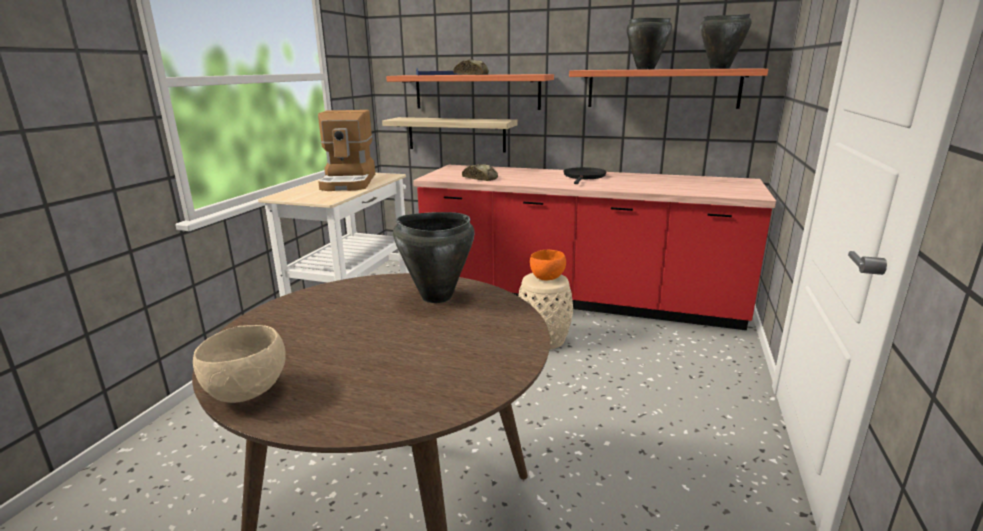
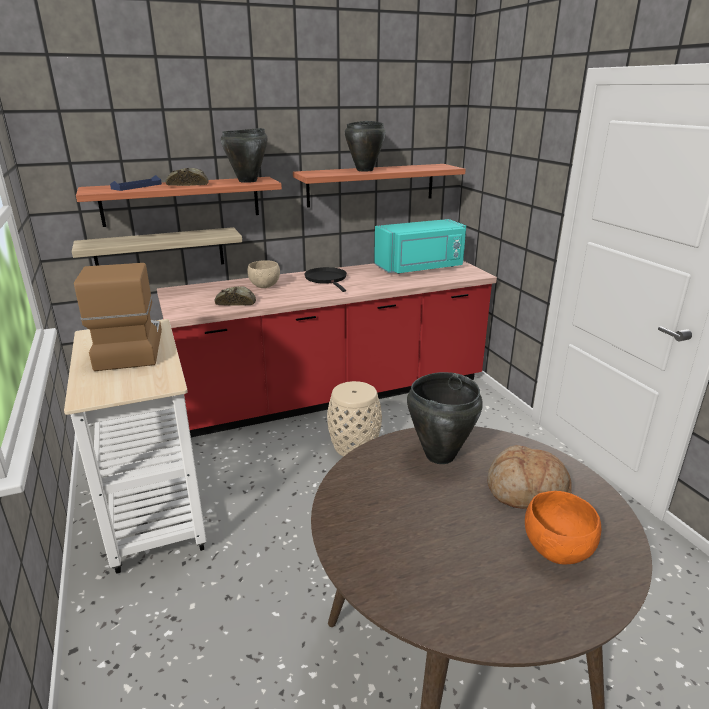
camera: 40 degrees left, 5 degrees up
(249, 392) = (498, 625): beige bowl -> beige bowl (265, 286)
(350, 182) = (128, 348): coffee machine -> coffee machine turned 150 degrees counterclockwise
(451, 341) = (526, 491): none -> bread
(547, 278) = (355, 389): orange bowl -> orange bowl (557, 550)
(697, 182) = (420, 268): none -> turquoise microwave
(720, 68) = (424, 167): black cooking pot -> black cooking pot (248, 181)

